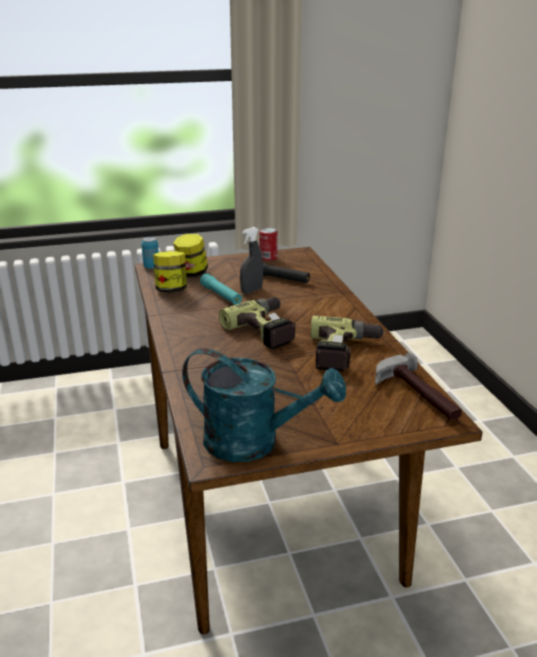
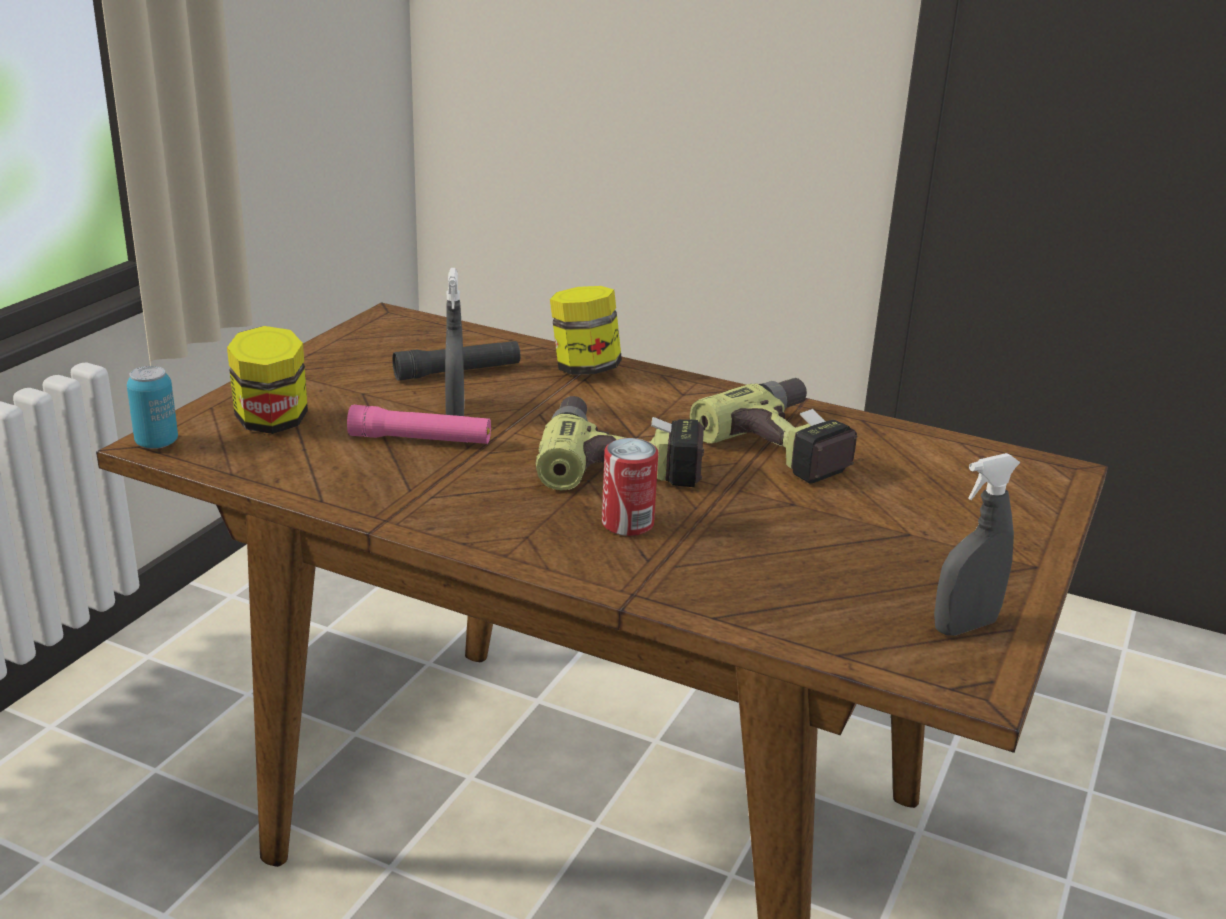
camera: 50 degrees left, 0 degrees up
(171, 290) = (305, 468): jar -> jar (585, 369)
(221, 295) = (420, 439): turquoise flashlight -> pink flashlight
(254, 442) = (964, 626): turquoise watering can -> grey spray bottle
(268, 257) = (354, 344): can -> can (627, 523)
(415, 395) = (975, 460): hammer -> none

